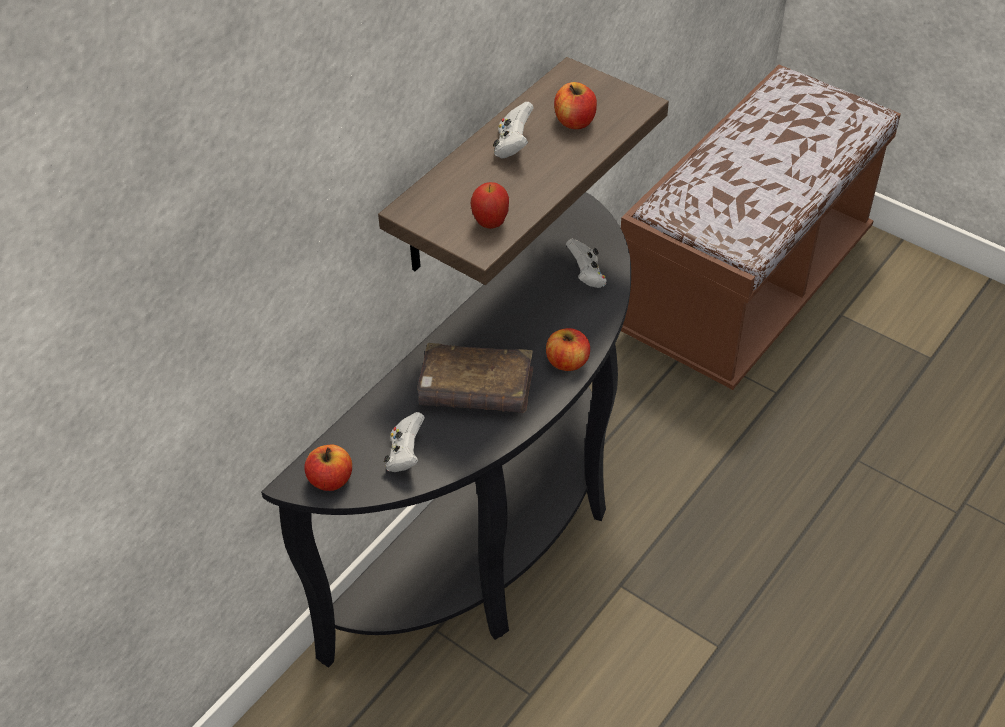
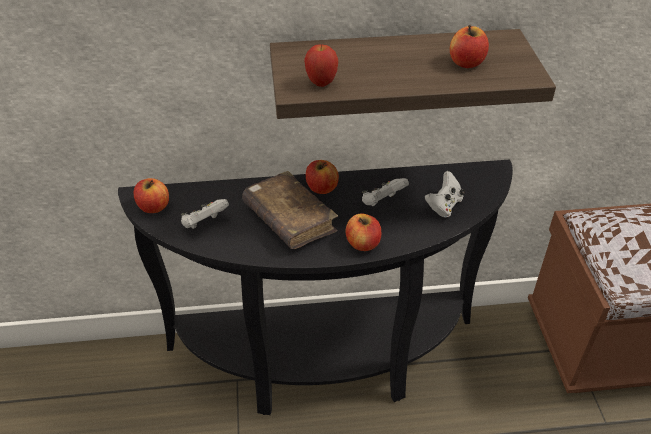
camera: 45 degrees right, 5 degrees down
(462, 338) = (321, 188): none -> apple
(513, 146) = (404, 53): white game controller -> white game controller (382, 202)

